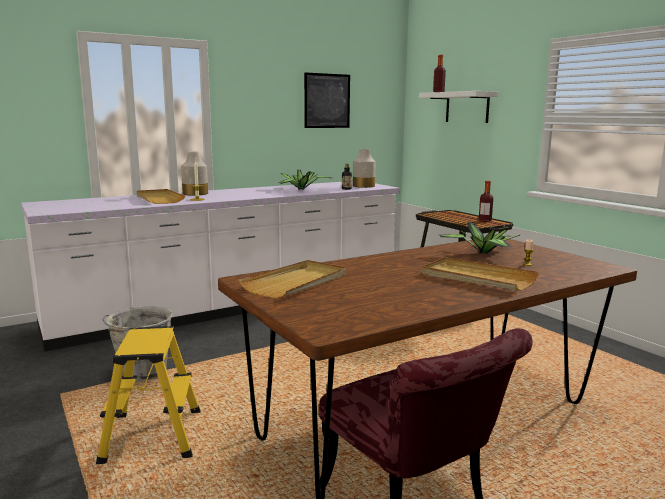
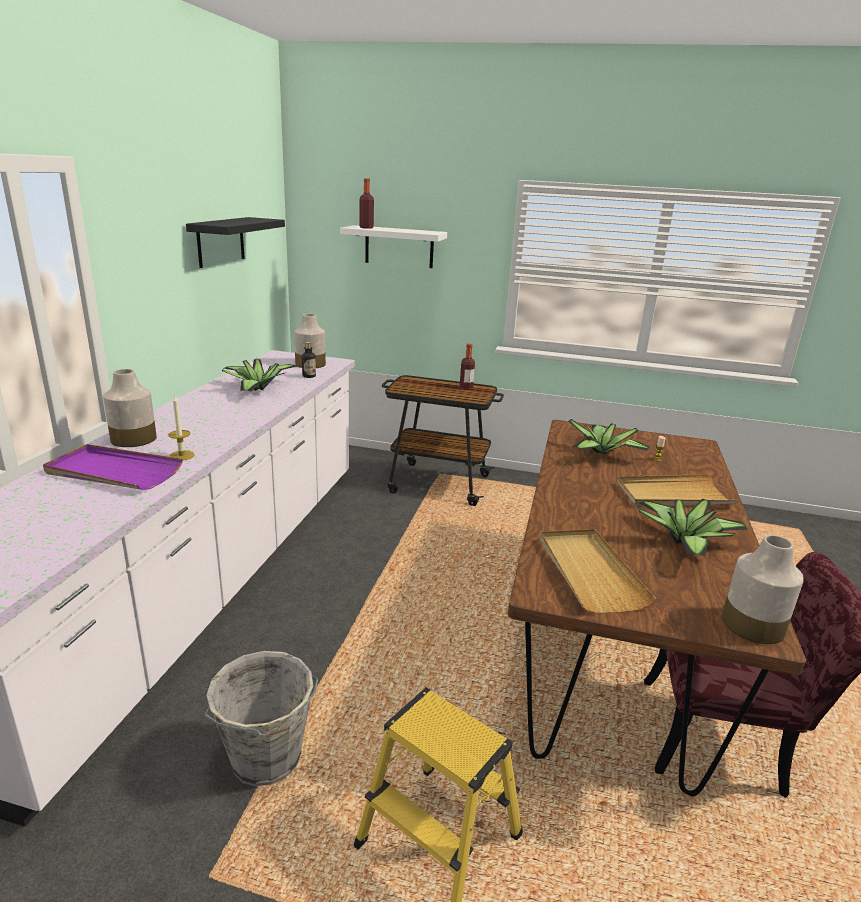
camera: 45 degrees left, 10 degrees up
(159, 199) = (113, 472): beige tray -> purple tray
(327, 101) = (221, 241): picture -> black shelf
(332, 325) = (752, 624): none -> beige vase
(405, 292) = (684, 543): none -> potted plant

